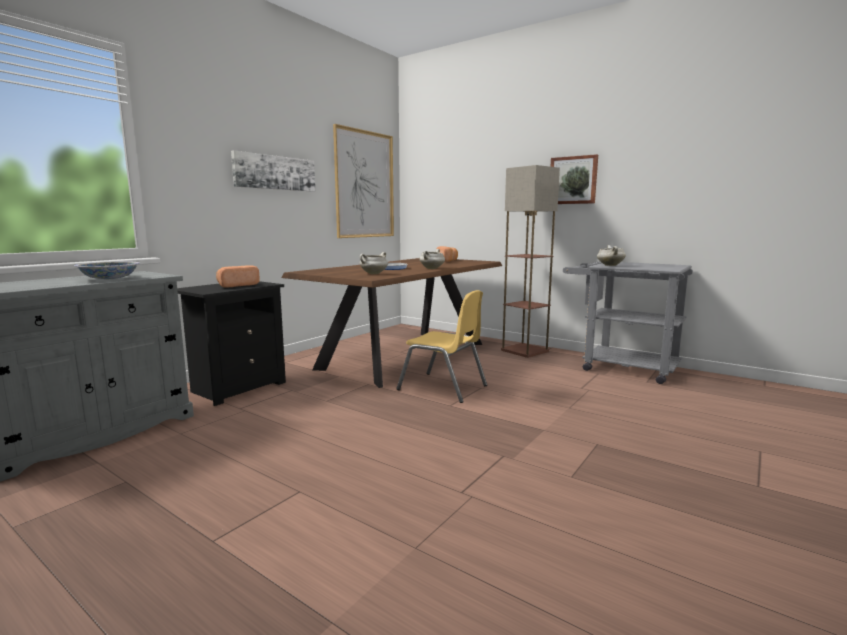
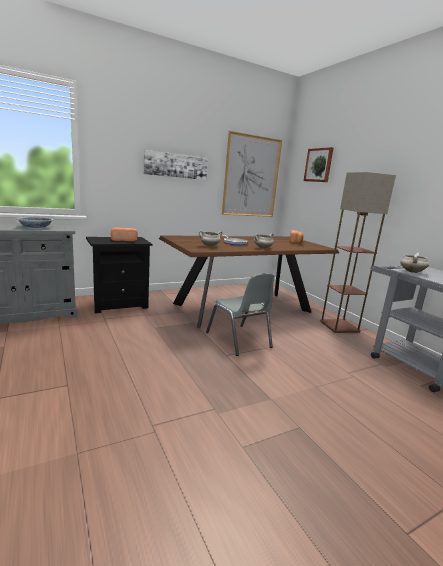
camera: 25 degrees right, 5 degrees up
(443, 388) = (238, 340): yellow chair -> grey chair
(573, 180) = (410, 187): picture -> picture (318, 165)

